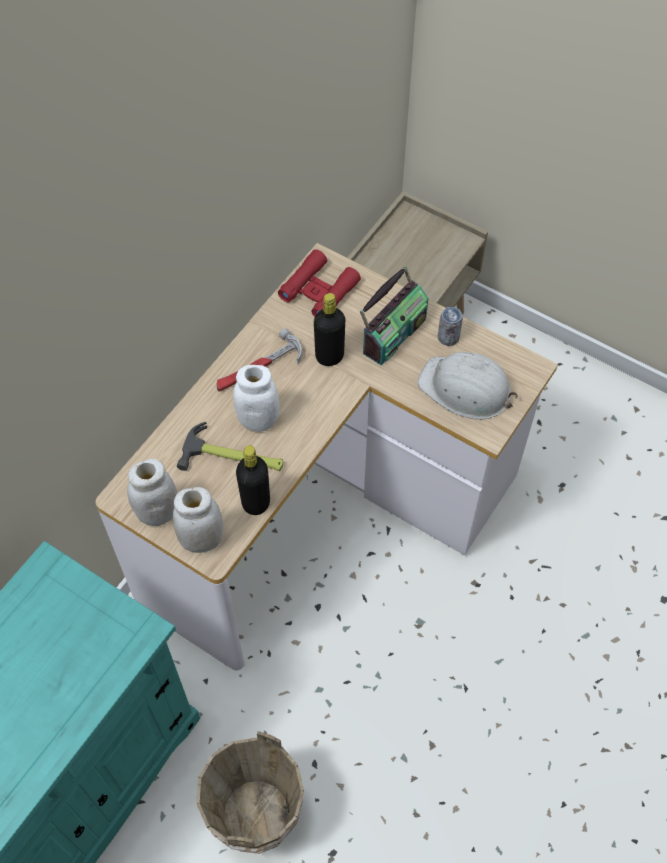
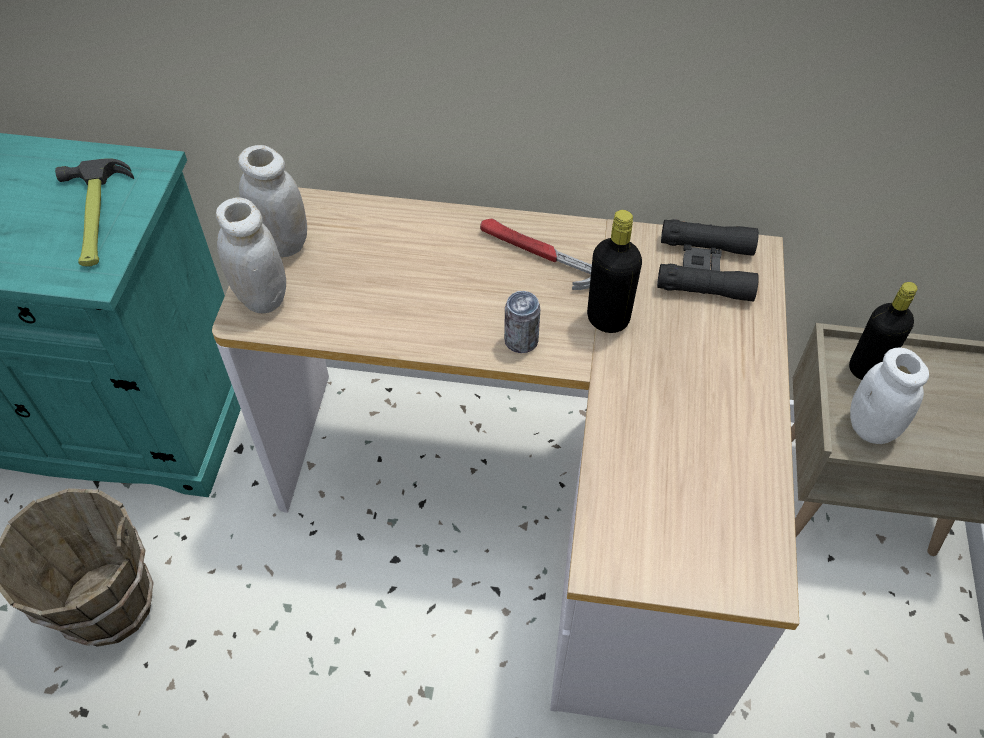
camera: 65 degrees right, 5 degrees down
(234, 457) = (394, 282): hammer -> hammer (94, 218)
(256, 502) = (339, 328): black bottle -> black bottle (866, 369)
(258, 420) = (462, 284): white jar -> white jar (871, 427)
(319, 291) = (705, 268): red binoculars -> black binoculars
(393, 334) = (695, 375): radio -> none
(448, 338) = (738, 446): can -> can (521, 341)
(466, 389) = (661, 504): white hard hat -> none

